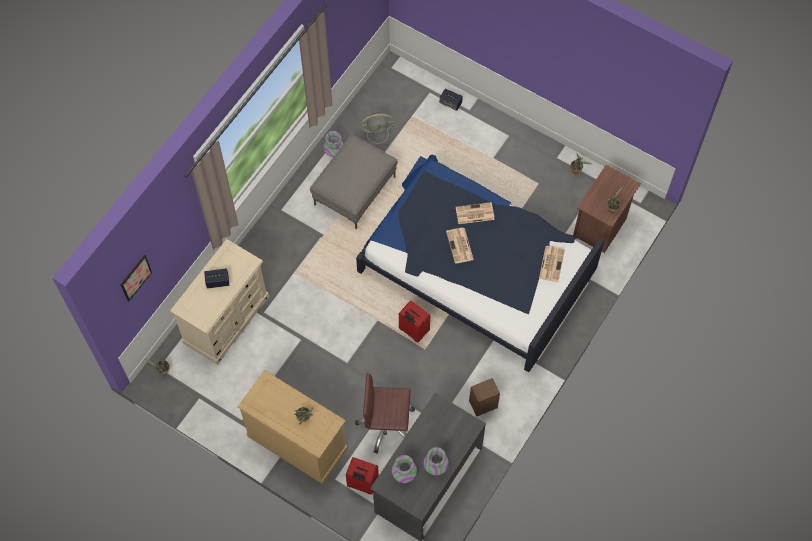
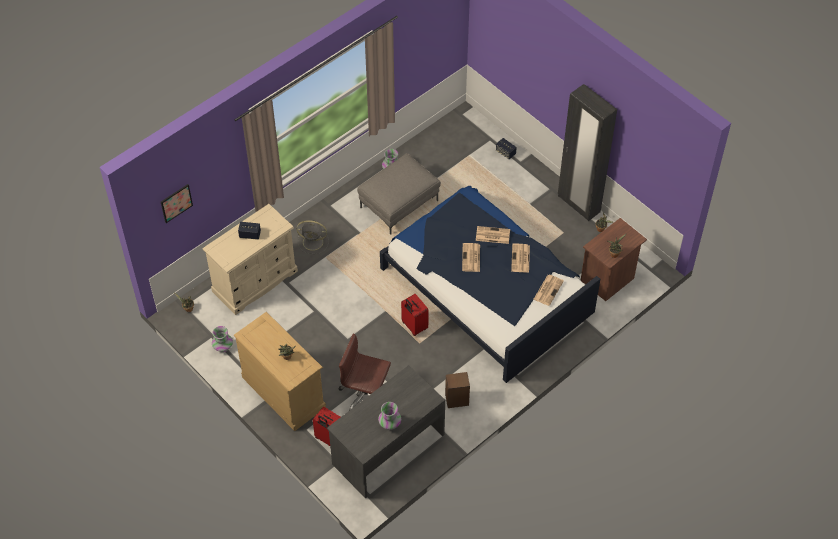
camera: 15 degrees right, 10 degrees down
(378, 134) = (434, 164): grey fan -> grey fan (314, 242)
(404, 473) = (360, 423): vase -> vase (223, 347)
(512, 234) = (520, 259): none -> newspaper
(544, 146) = (578, 204): none -> black wardrobe

